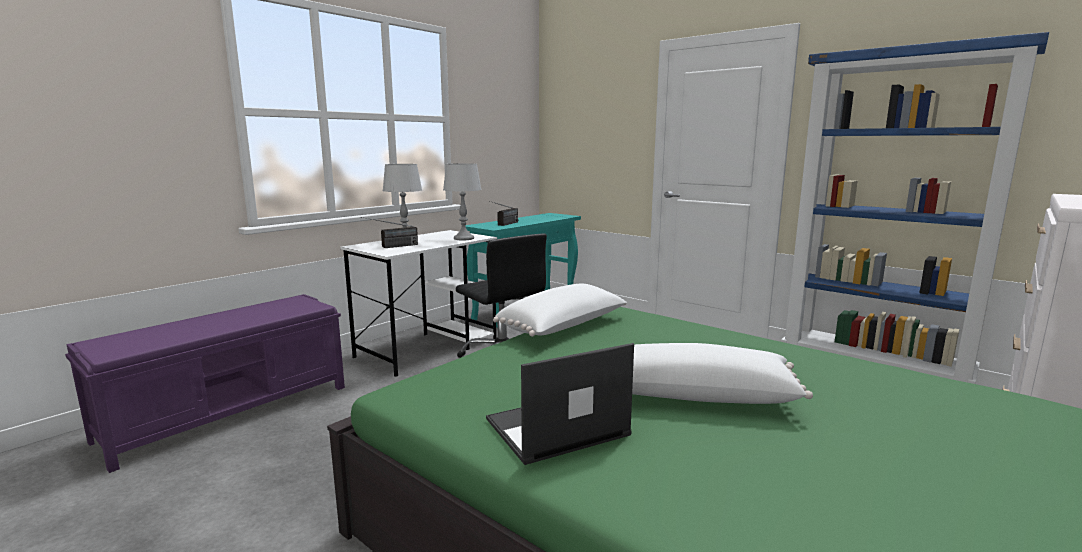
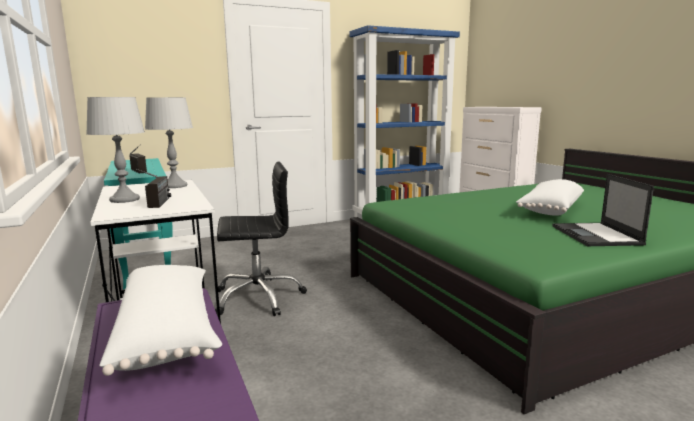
camera: 65 degrees left, 0 degrees up
(564, 327) = (420, 215): white pillow -> white pillow (169, 333)

